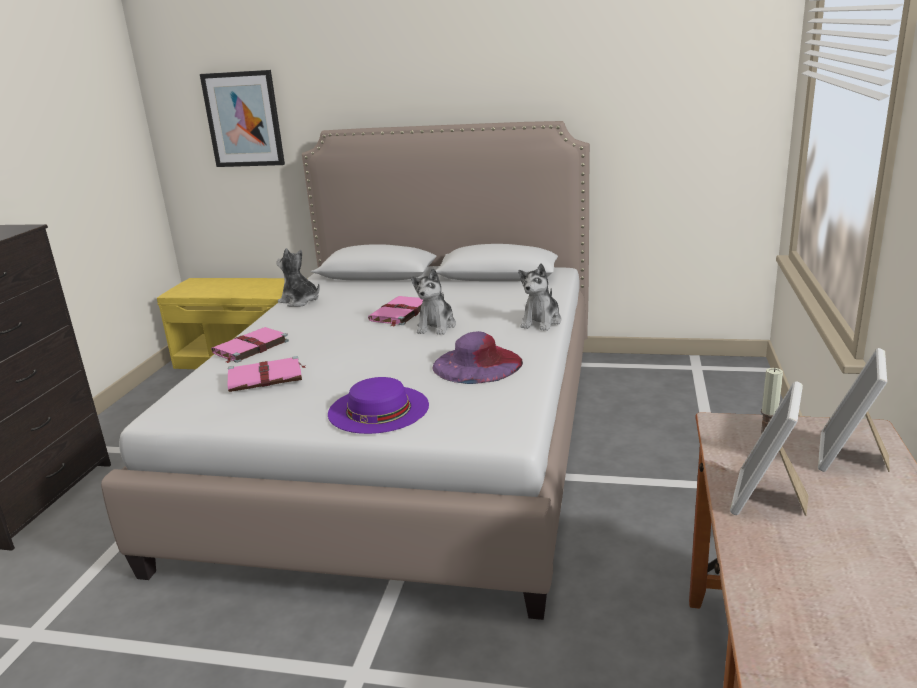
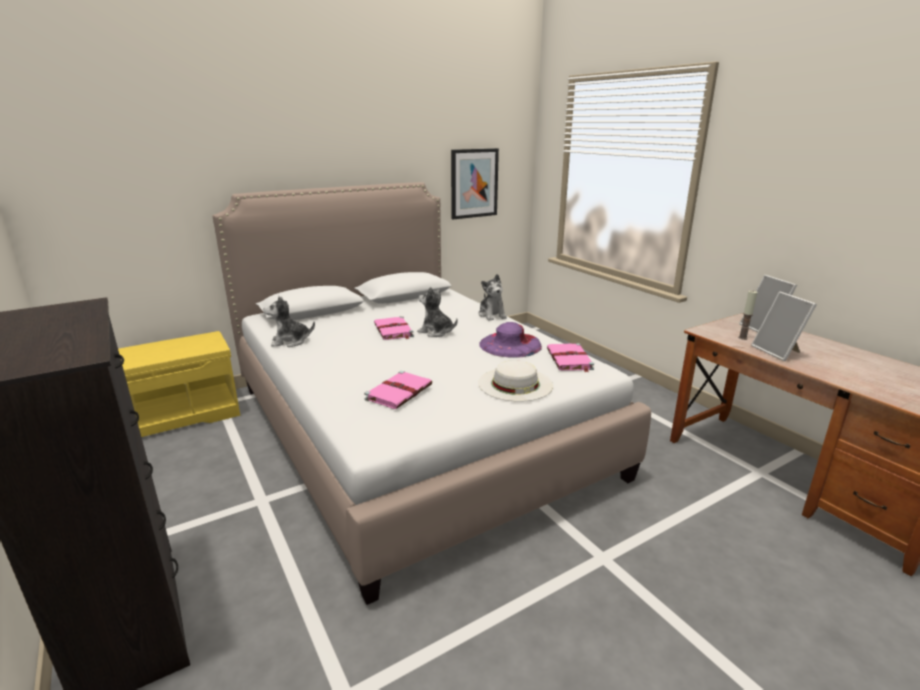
camera: 45 degrees left, 0 degrees up
(243, 119) = (135, 186): picture -> picture (474, 183)
(250, 347) = (329, 380): pink book -> pink book (569, 359)
(378, 409) = (515, 384): purple hat -> white hat
(436, 326) = (436, 332): plush toy -> plush toy turned 150 degrees clockwise

